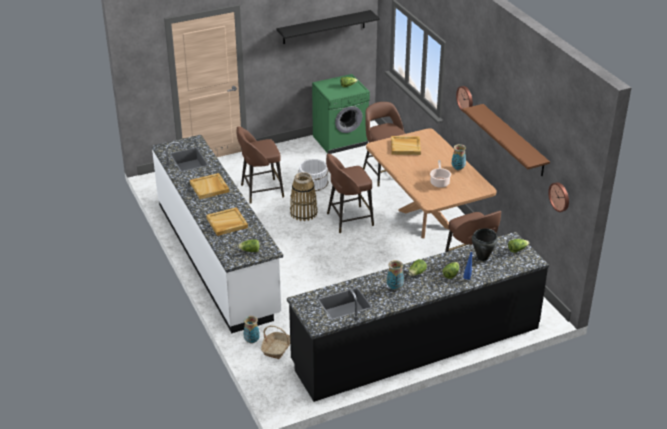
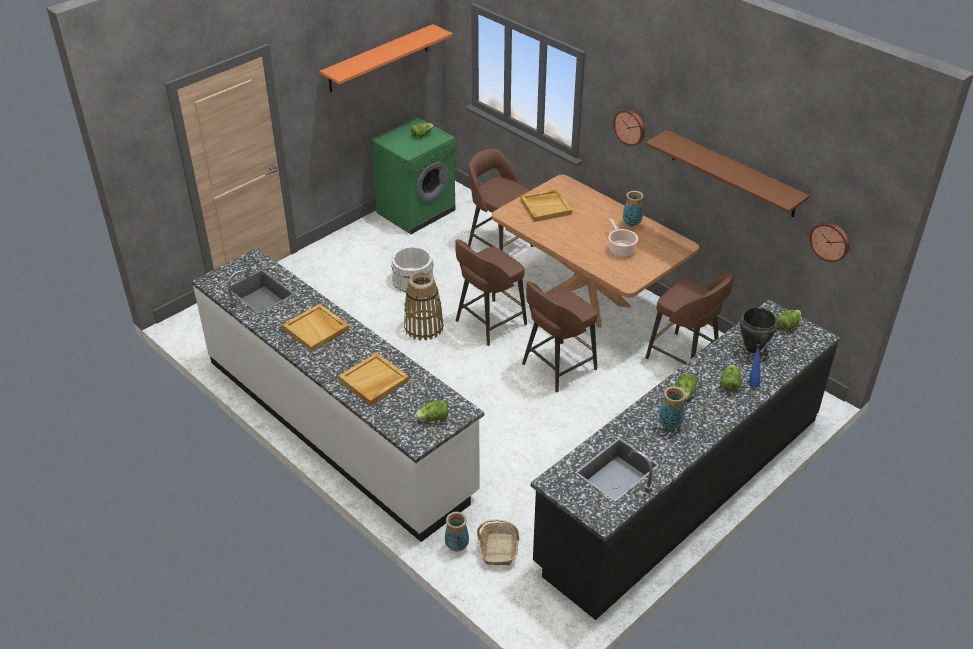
camera: 20 degrees left, 5 degrees up
(260, 191) = (347, 308): brown stool -> brown stool (557, 367)
(324, 27) = (379, 58): black shelf -> orange shelf

